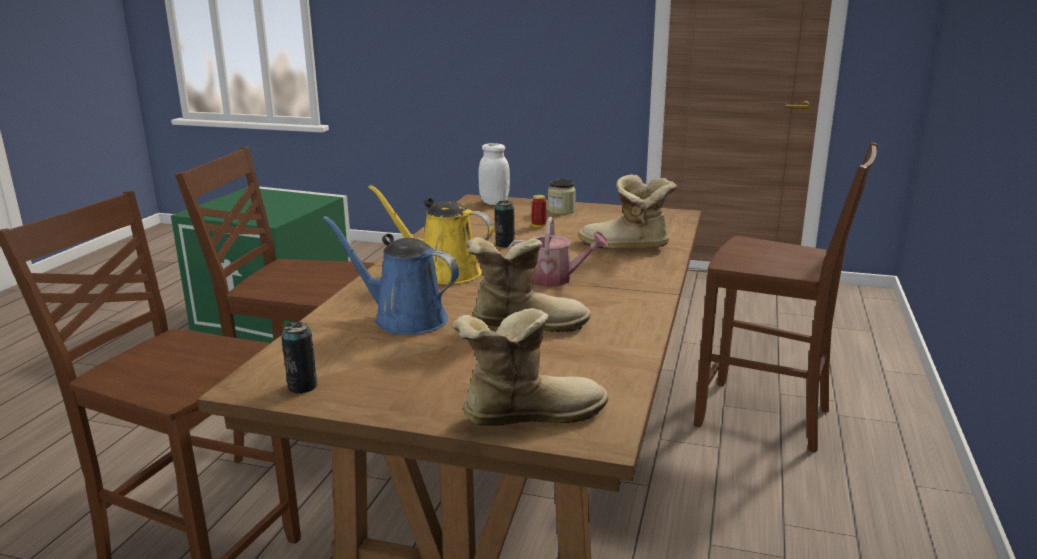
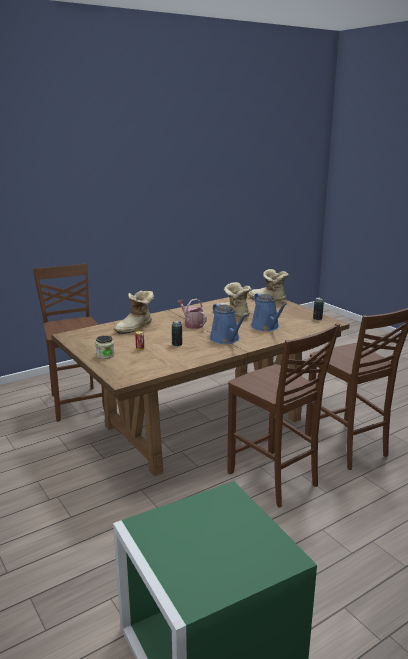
camera: 140 degrees left, 0 degrees up
(442, 272) = (226, 339): yellow watering can -> blue watering can
(494, 203) = (120, 374): white jar -> none
(626, 247) = (136, 328): boot -> boot turned 75 degrees clockwise

